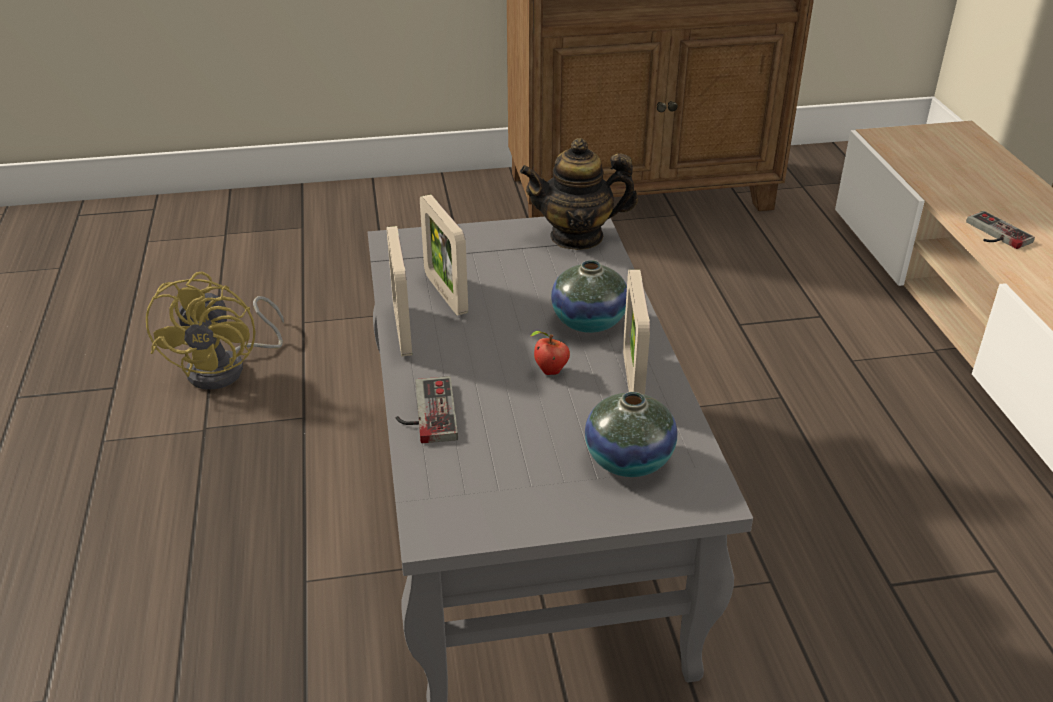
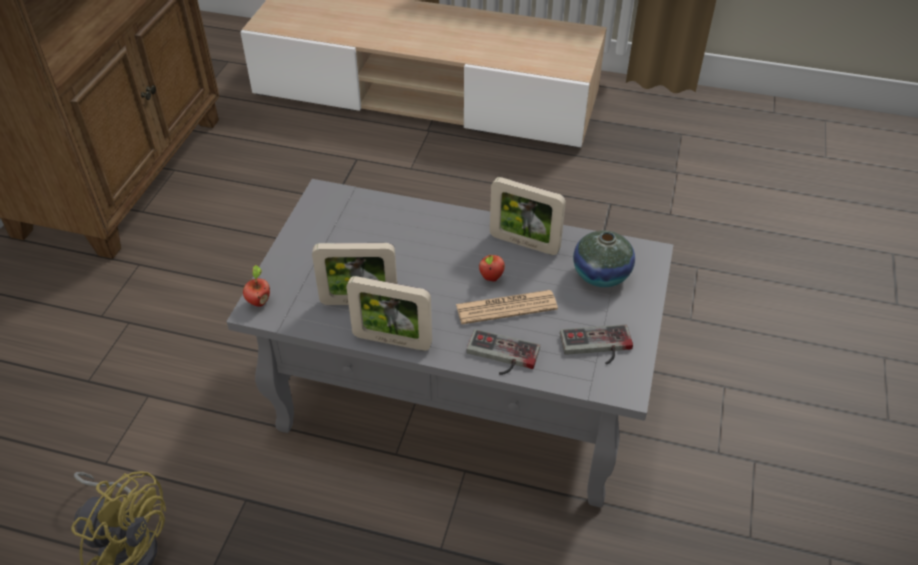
camera: 65 degrees left, 10 degrees up
(404, 238) = (258, 301): none -> apple
(508, 396) = (506, 307): none -> newspaper
(577, 236) = (335, 206): teapot -> none
(589, 321) = (446, 239): vase -> none
(993, 234) = (415, 41): game controller -> game controller (597, 348)

